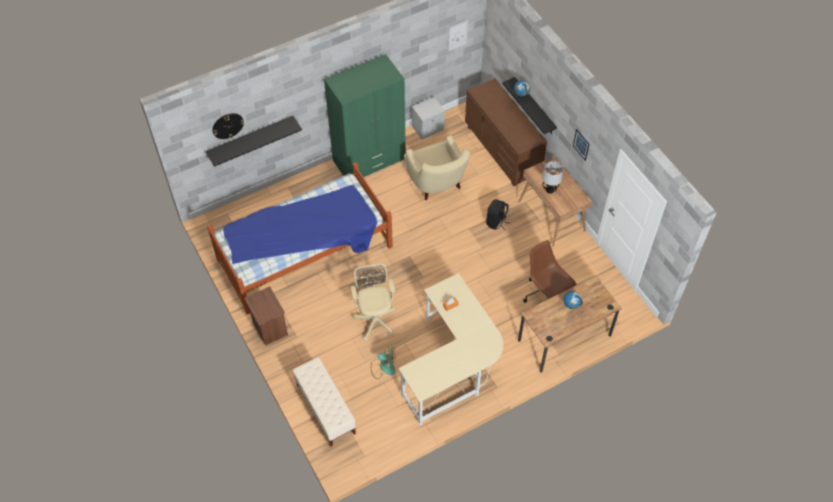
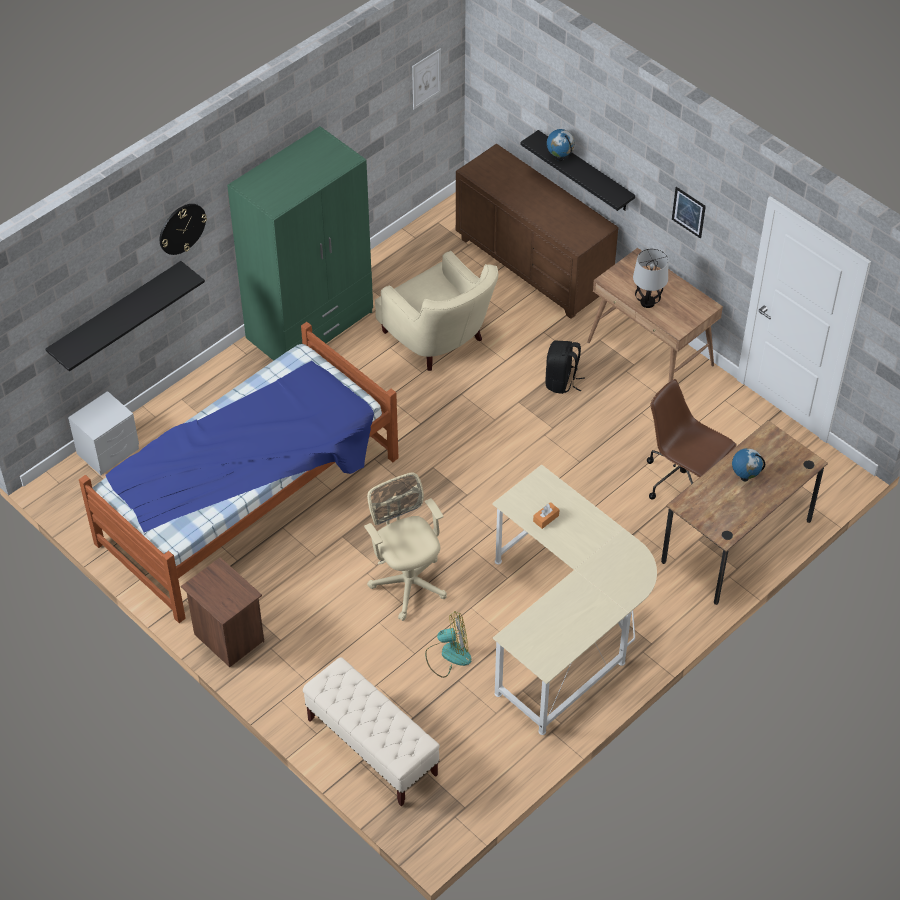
camera: 15 degrees left, 5 degrees down
(227, 125) = (79, 294): wall clock -> wall clock (182, 228)
(427, 128) = (394, 254): grey nightstand -> grey nightstand (108, 451)

